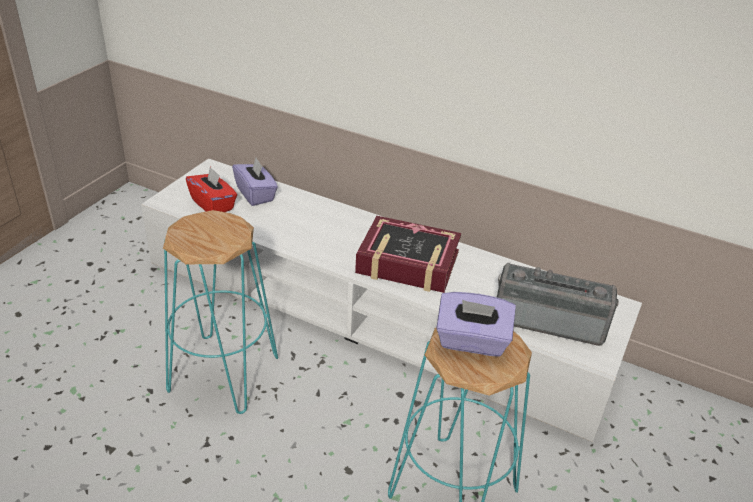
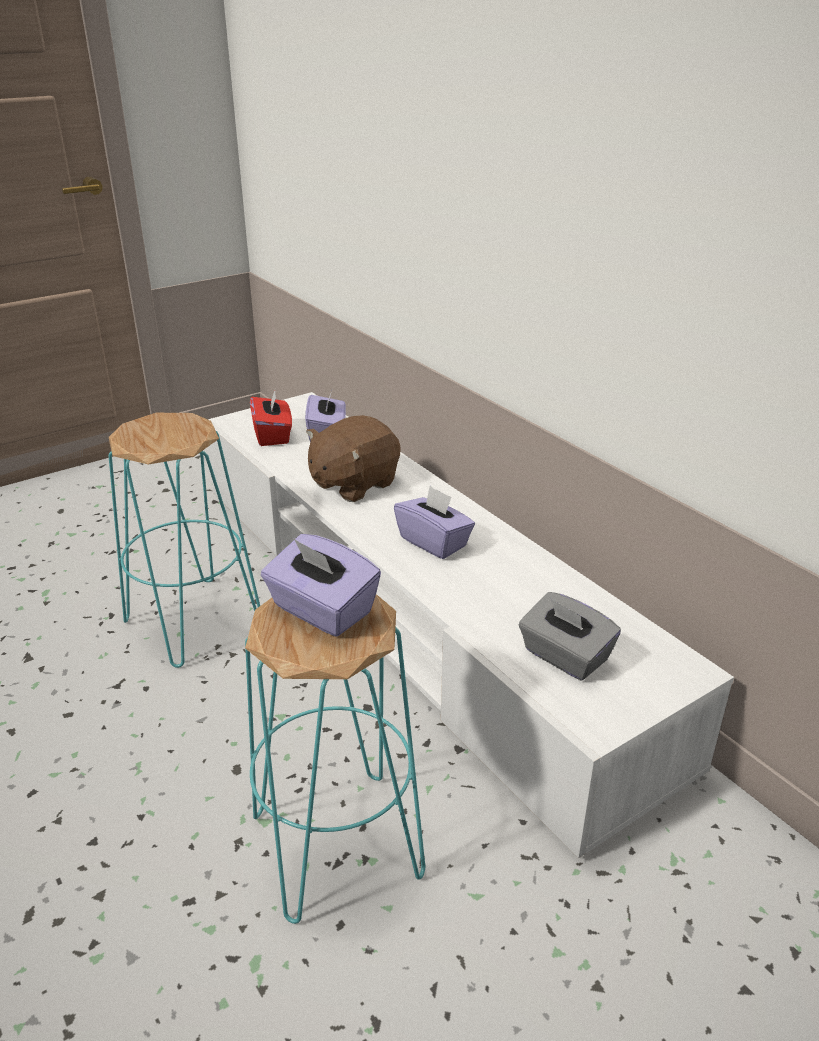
camera: 30 degrees right, 5 degrees down
(312, 231) = (353, 483): none -> brown plush toy
(407, 263) = (434, 542): book -> purple tissue box
(549, 320) = (564, 657): radio -> grey tissue box

